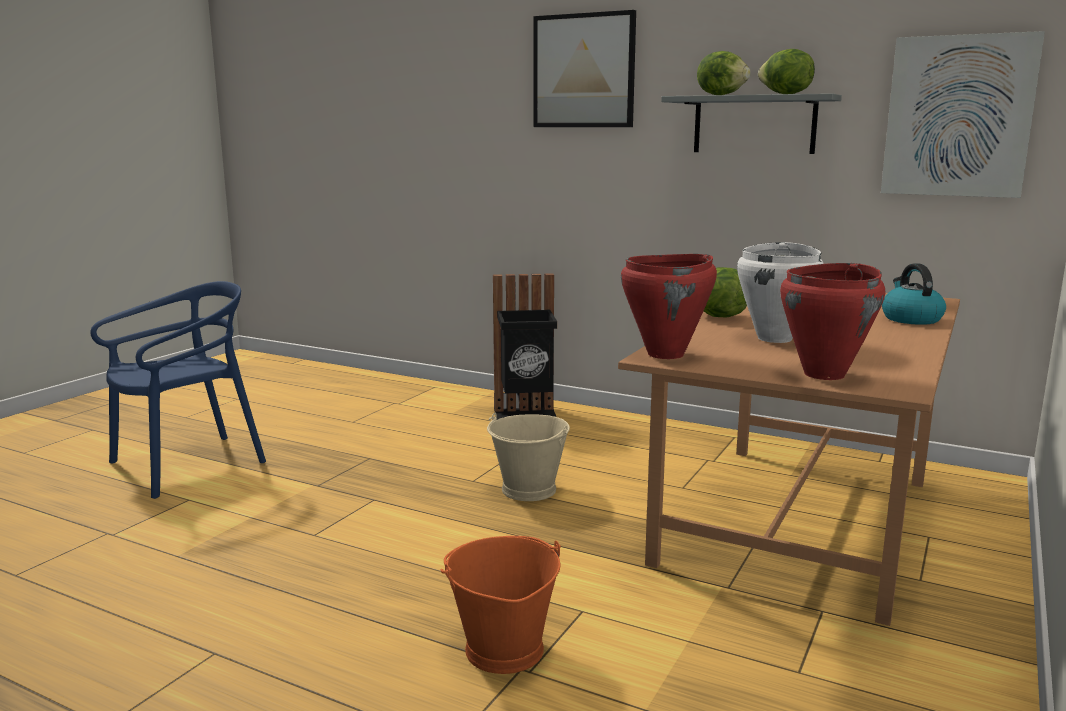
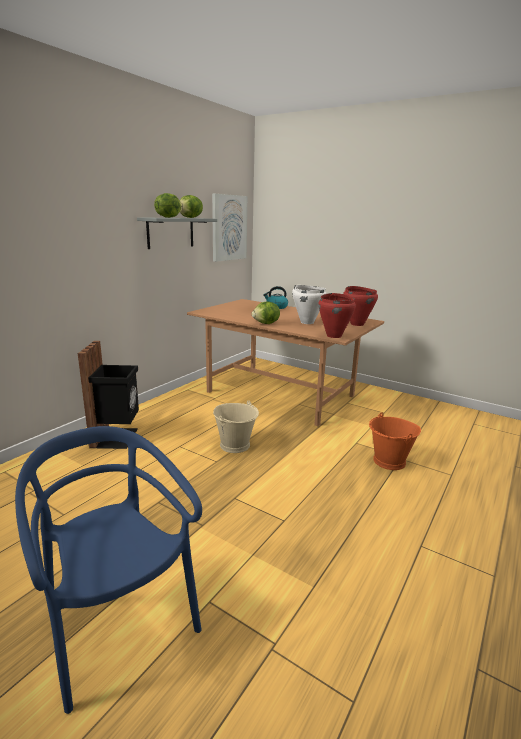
camera: 85 degrees left, 5 degrees up
(583, 71) = (80, 197): picture -> none

